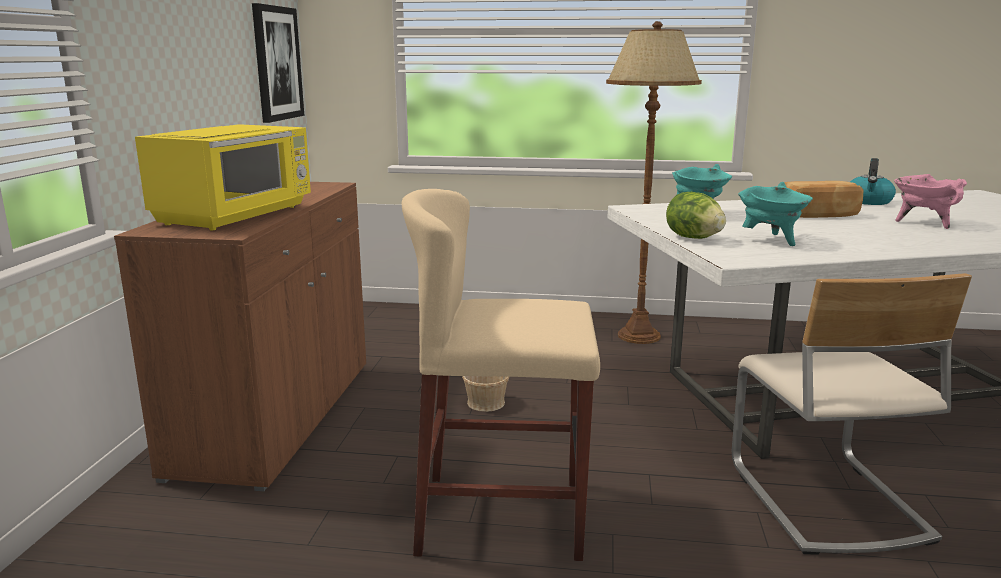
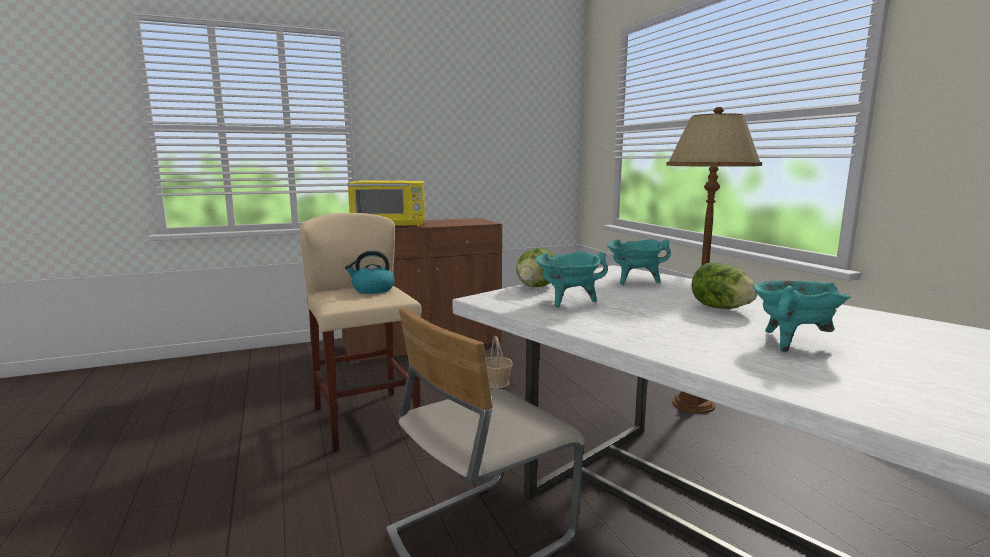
camera: 60 degrees right, 5 degrees down
(277, 63) = (543, 152): picture -> none
(819, 216) = (720, 308): bread -> lettuce
(868, 202) = (867, 320): kettle -> kettle (372, 290)
(923, 223) = (791, 342): pink cooking pot -> turquoise cooking pot

